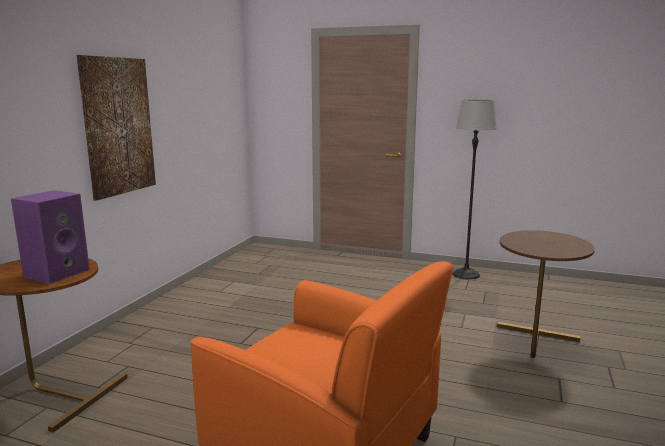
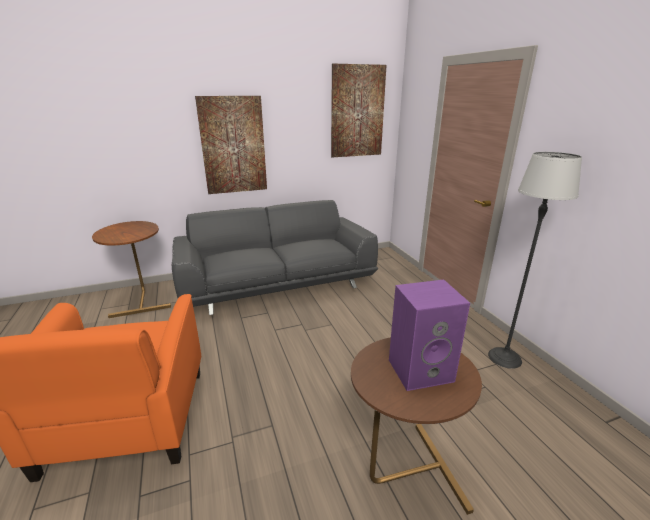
camera: 50 degrees right, 10 degrees up
(57, 273) = (126, 235): purple speaker -> purple speaker (421, 369)
(213, 306) = (277, 285): none -> grey sofa
(219, 83) = (357, 112): none -> picture

